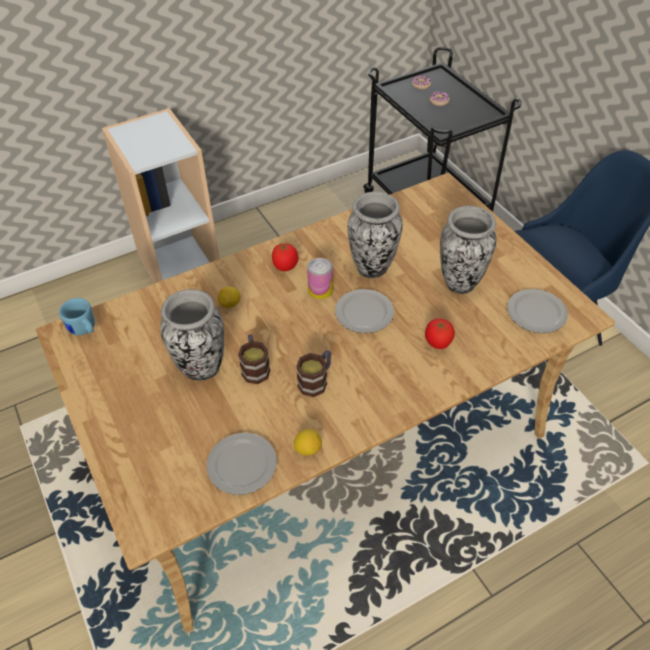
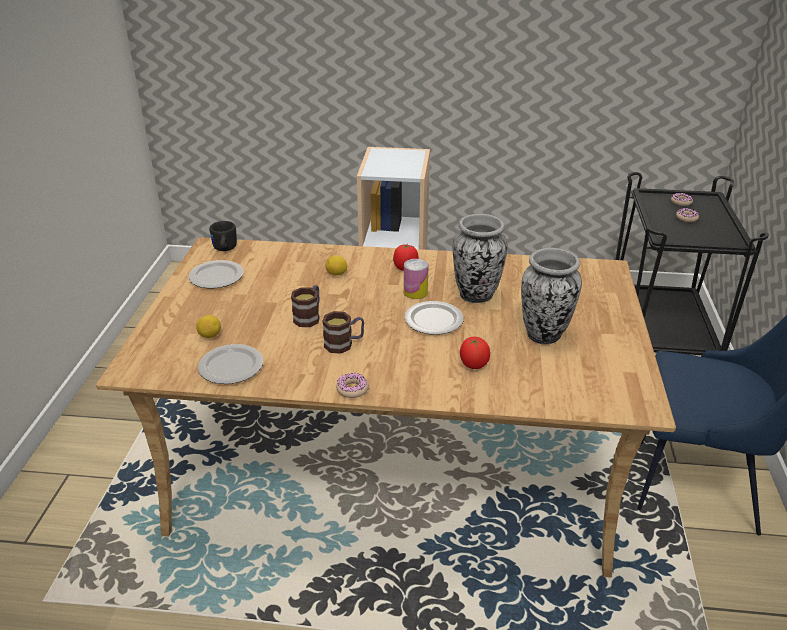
camera: 35 degrees right, 15 degrees down
(84, 330) = (224, 249): blue mug -> black mug
(201, 368) = (272, 301): vase -> none
(308, 449) = (287, 380): lemon -> lemon (210, 336)
(371, 424) = (352, 389): none -> donut
(537, 312) = (596, 385): plate -> plate (217, 276)

